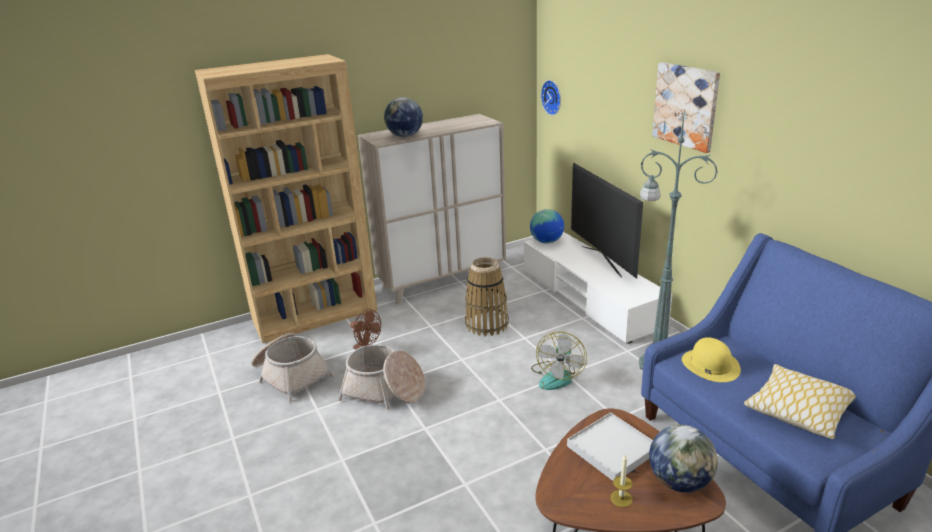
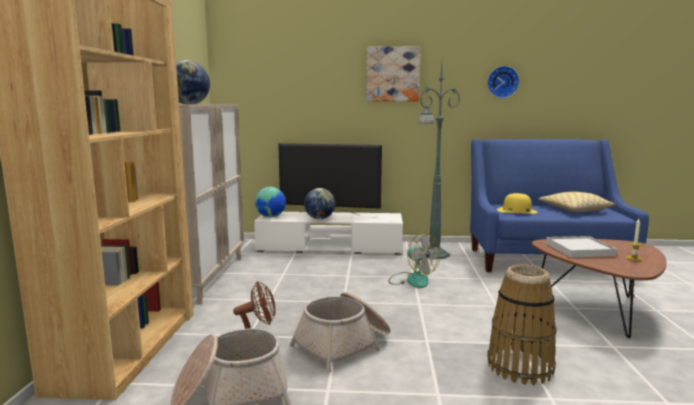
camera: 60 degrees left, 15 degrees down
(487, 324) = (306, 281): basket -> basket (520, 366)
(553, 97) = (237, 95): wall clock -> wall clock (502, 82)
(679, 482) = (620, 245): globe -> globe (320, 218)

